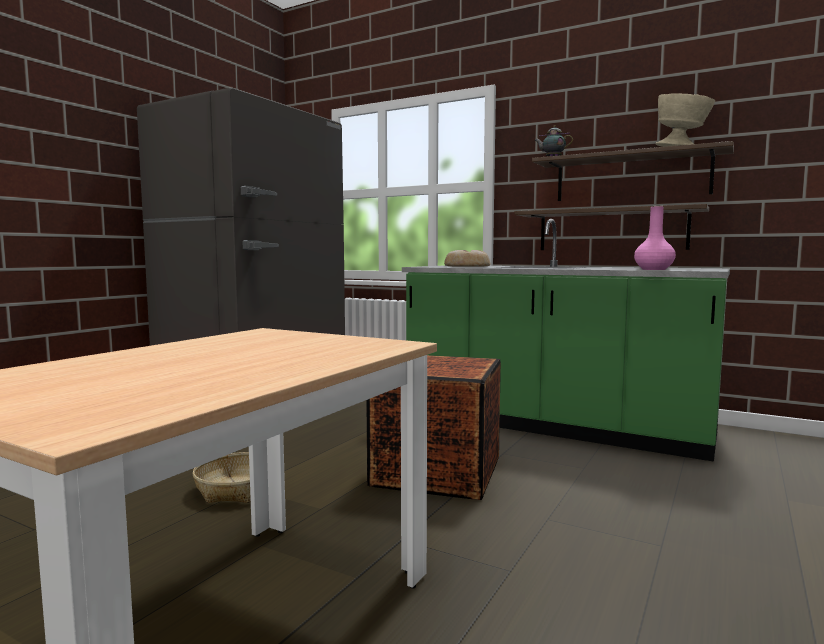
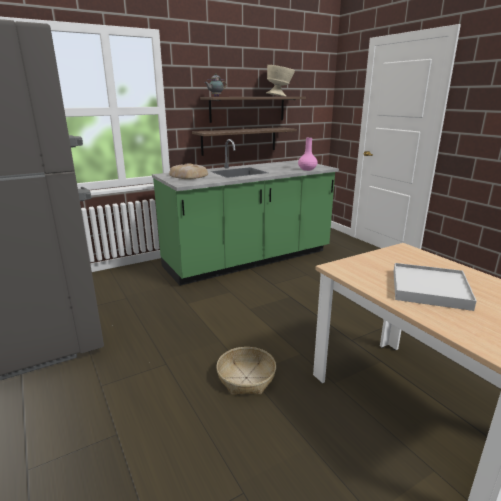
camera: 60 degrees left, 15 degrees up
(208, 355) = (429, 289): none -> white tray
(437, 472) = (280, 307): crate -> none

